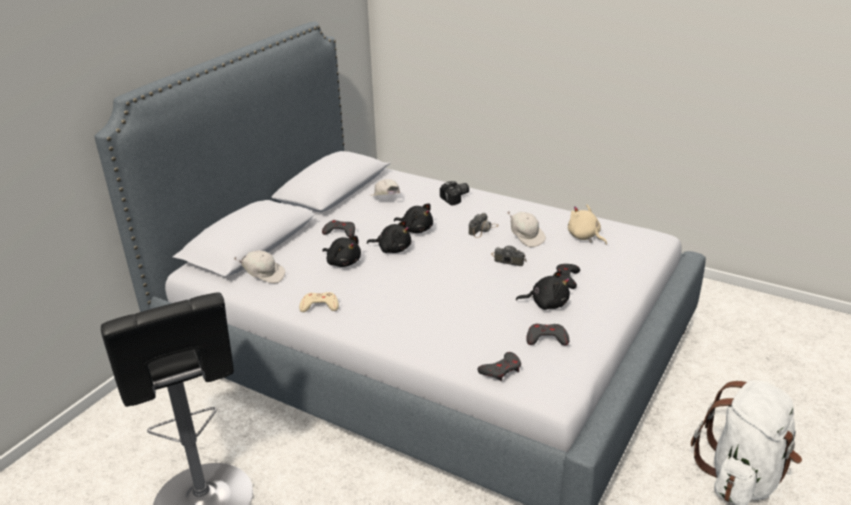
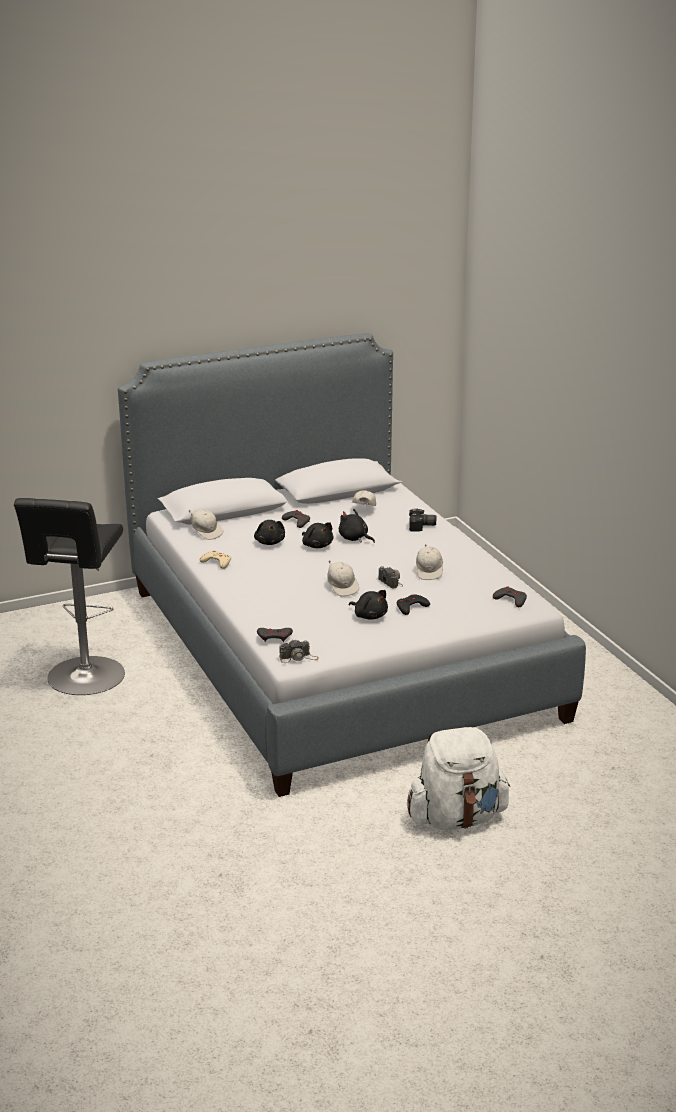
camera: 35 degrees right, 5 degrees down
(415, 229) = (354, 538): black plush toy -> black plush toy turned 150 degrees clockwise
(481, 283) = (342, 587): none -> white cap
(483, 229) = (405, 555): camera -> camera (298, 658)
(546, 338) = (332, 632): grey game controller -> grey game controller (511, 600)
(585, 237) = (477, 587): beige plush toy -> none

